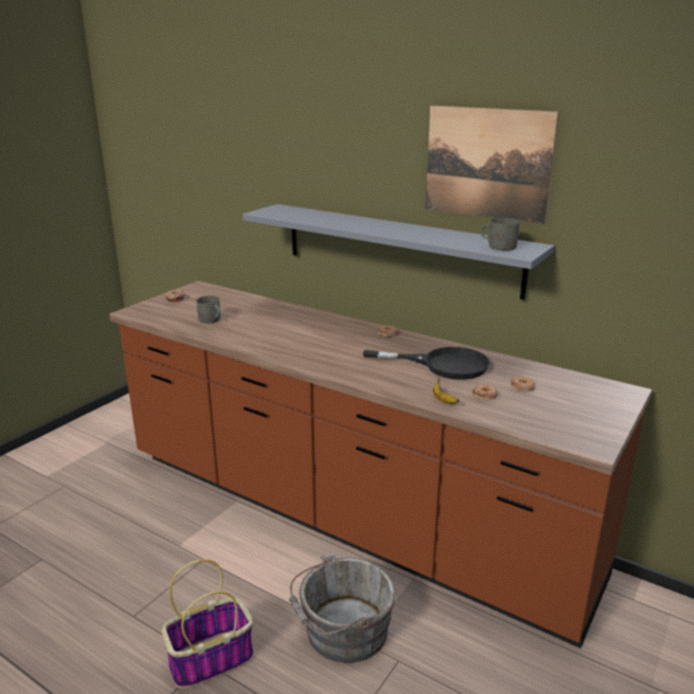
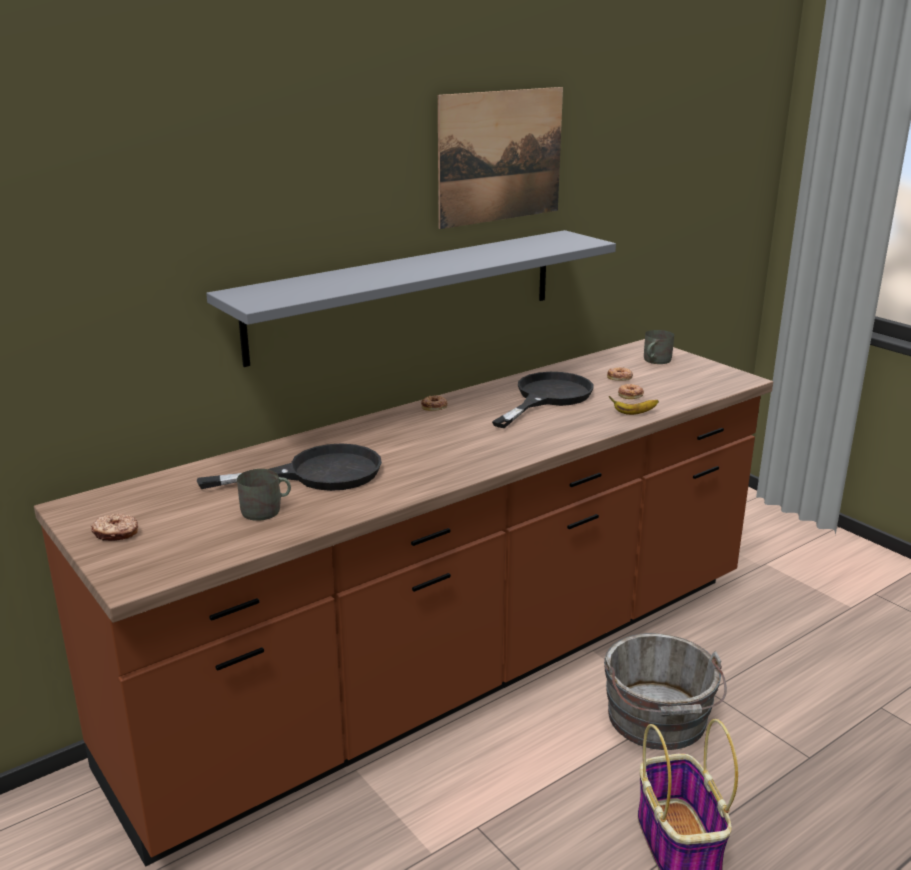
camera: 70 degrees left, 0 degrees up
(261, 322) = (317, 474): none -> black frying pan
(498, 246) = (558, 243): grey mug -> grey mug (655, 360)

